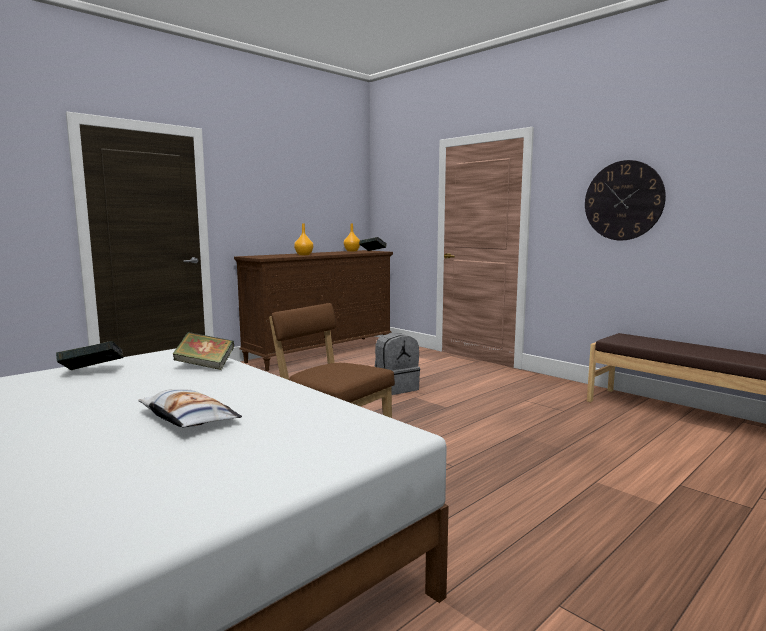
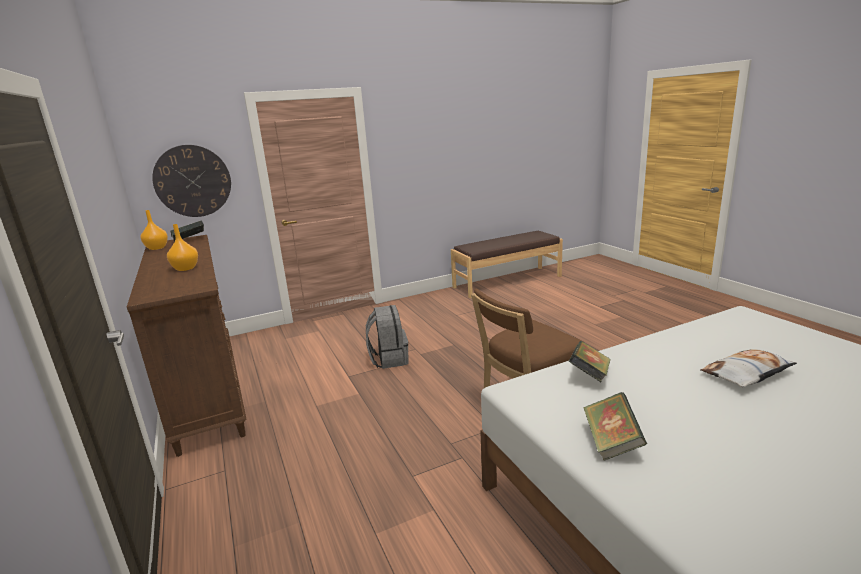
camera: 70 degrees left, 10 degrees up
(623, 200) = (443, 150): wall clock -> wall clock (193, 181)

